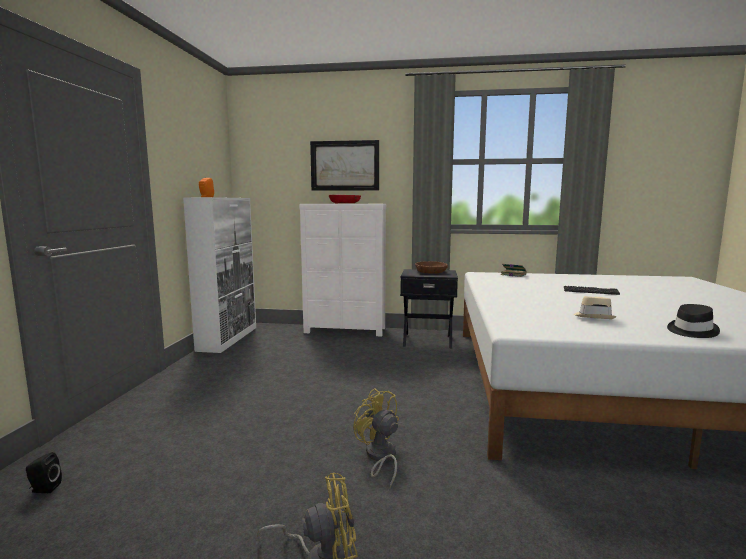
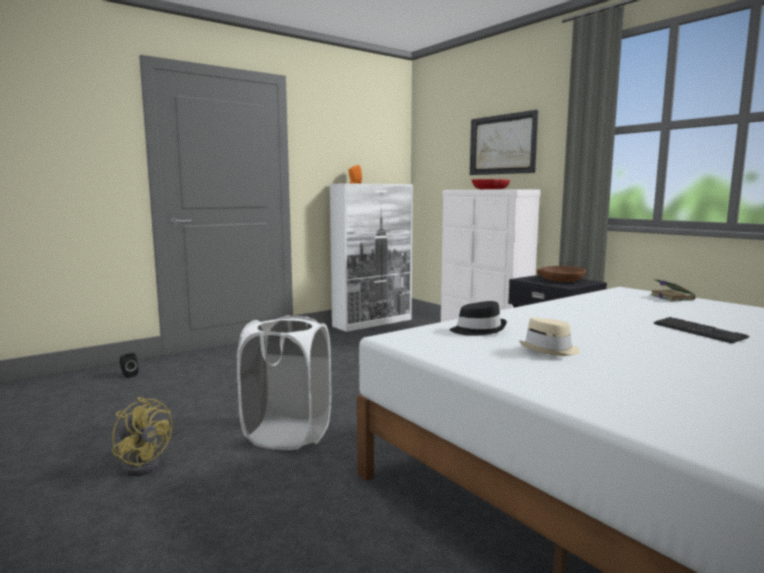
camera: 45 degrees right, 0 degrees up
(380, 457) = (288, 434): yellow fan -> white laundry basket
(691, 331) = (614, 393): black hat -> black hat (478, 330)

